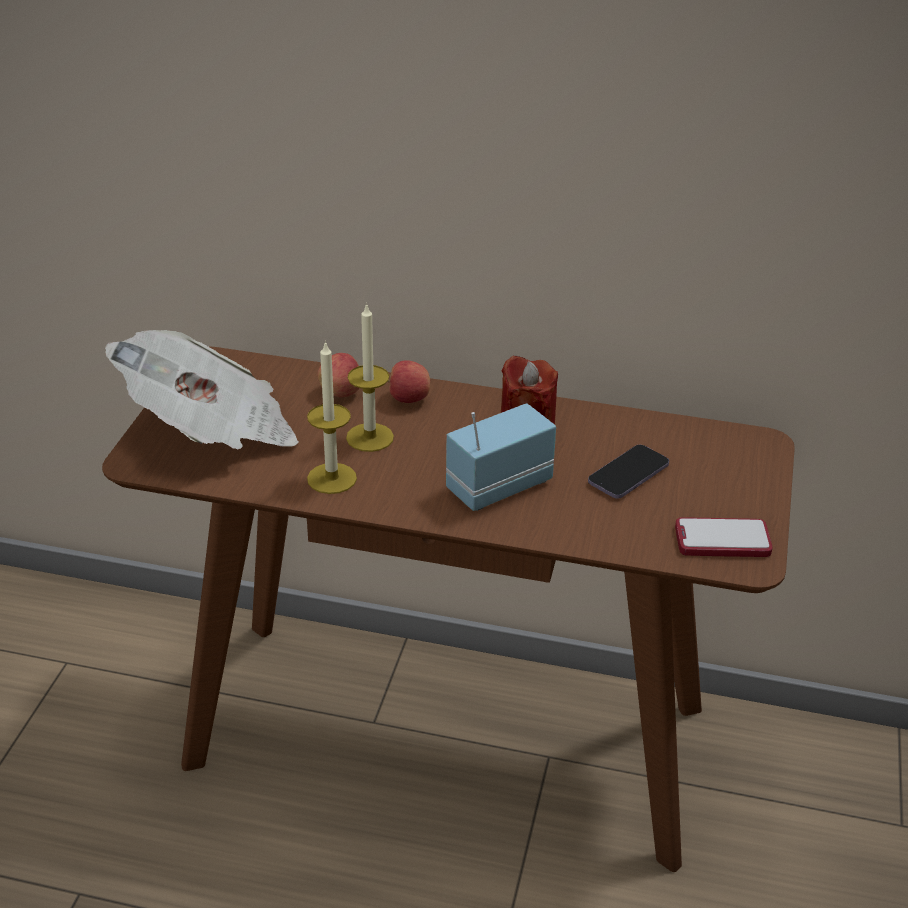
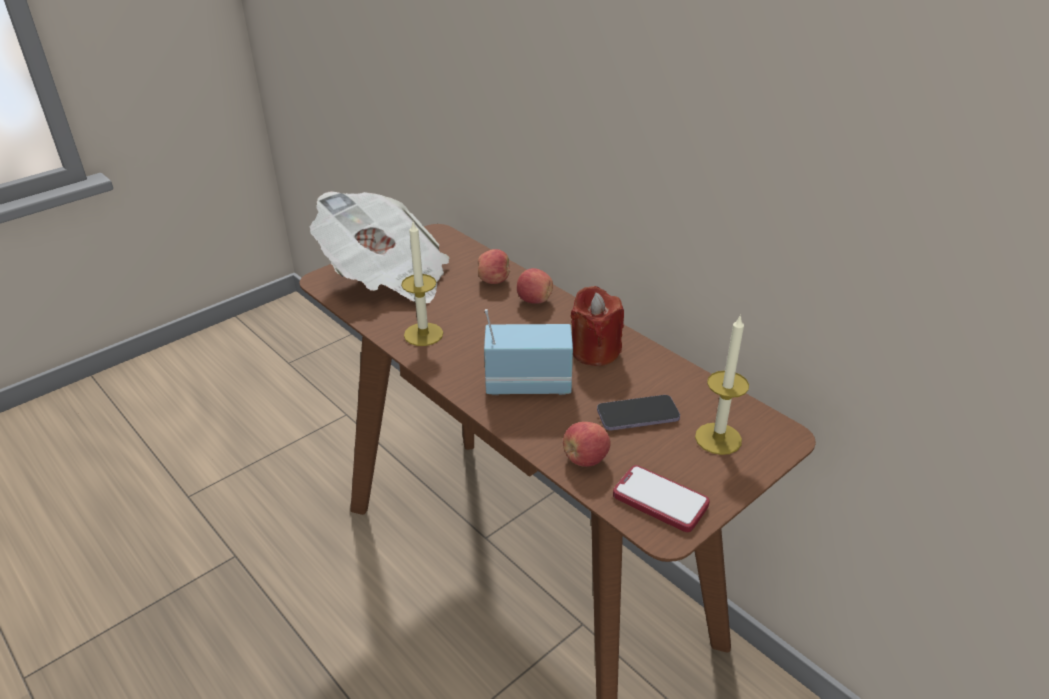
camera: 35 degrees right, 0 degrees up
(370, 437) = (479, 316): candle -> candle (718, 438)
(625, 533) = (585, 459): none -> apple

